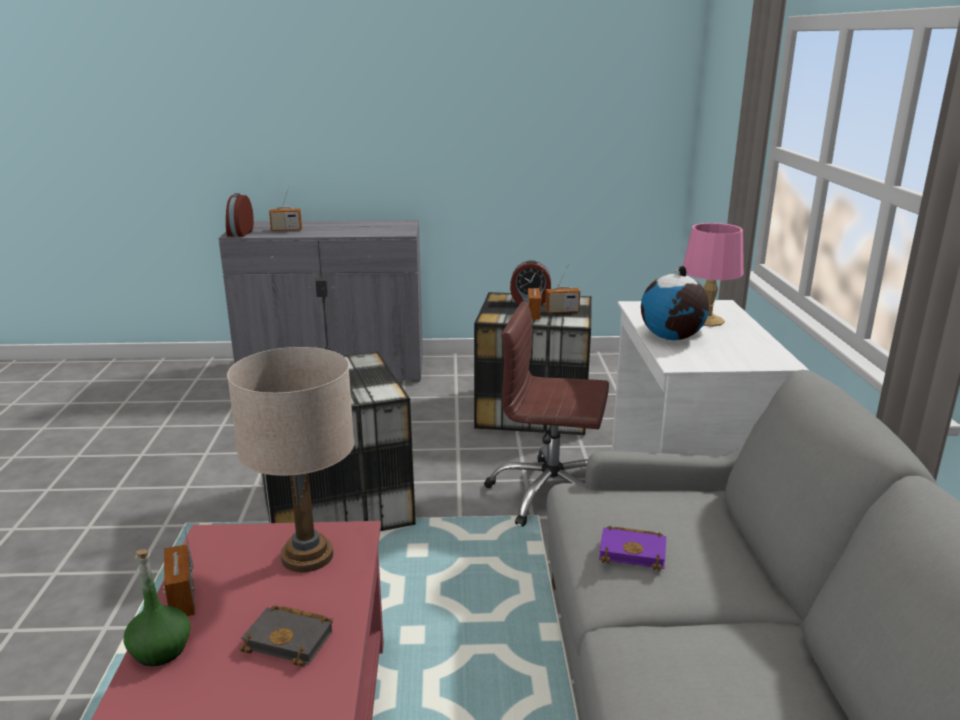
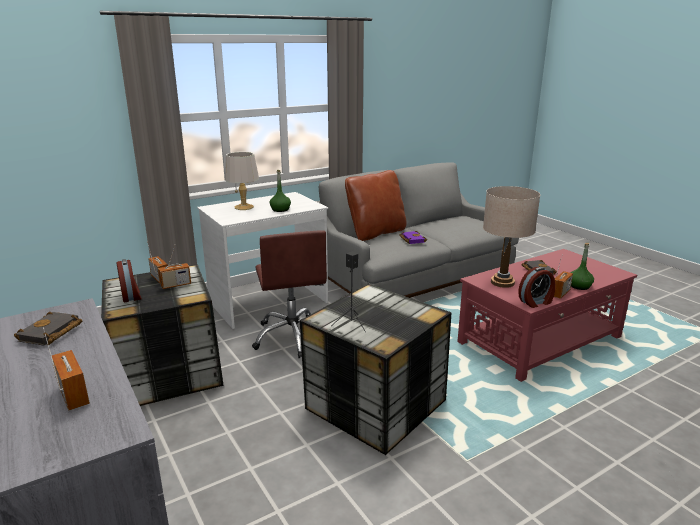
camera: 120 degrees left, 0 degrees up
(239, 233) = (111, 431): alarm clock -> alarm clock (536, 302)
(372, 228) = (50, 333): none -> black book
(672, 338) = (280, 209): globe -> green bottle
(706, 321) = (244, 207): pink table lamp -> grey table lamp
(725, 530) = (376, 233): none -> brown pillow

